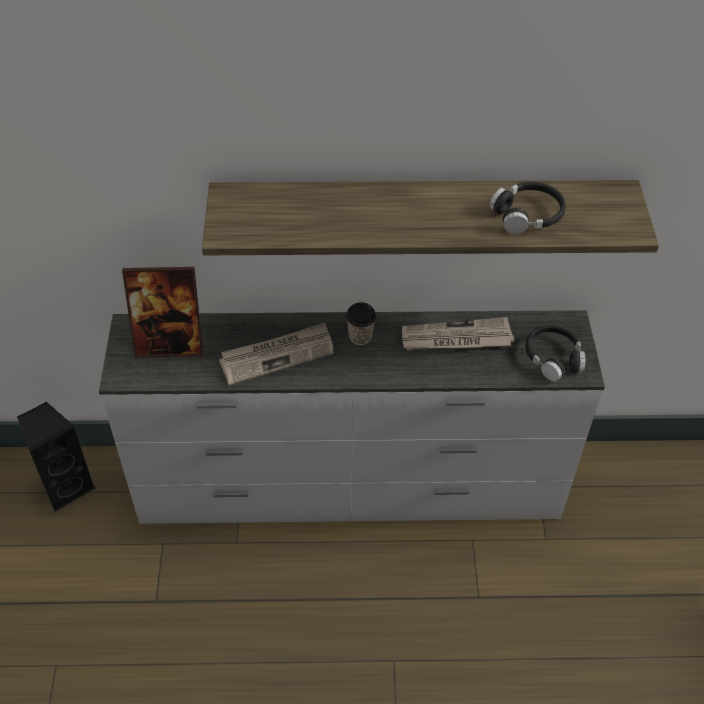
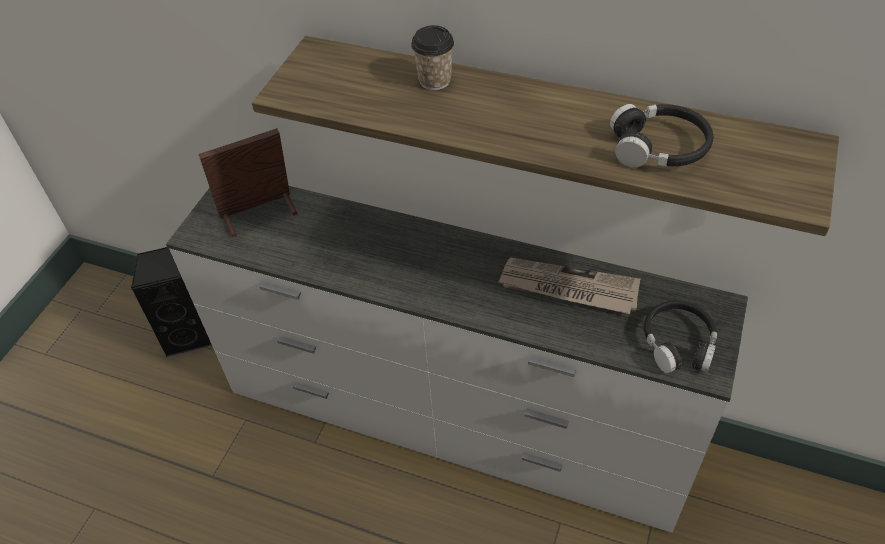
camera: 25 degrees right, 0 degrees up
(170, 344) = (259, 214): picture frame -> picture frame turned 135 degrees clockwise
(277, 355) = (360, 254): newspaper -> none
(360, 336) = (459, 257): cup -> cup (434, 80)

